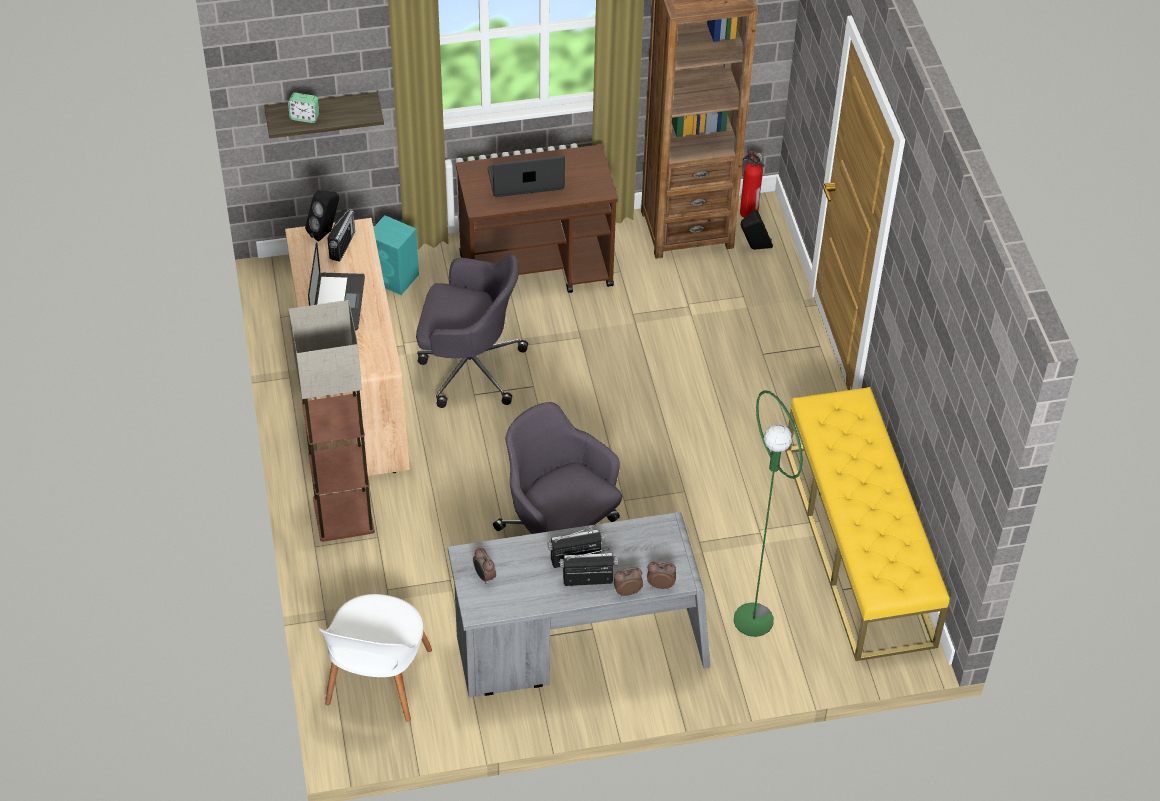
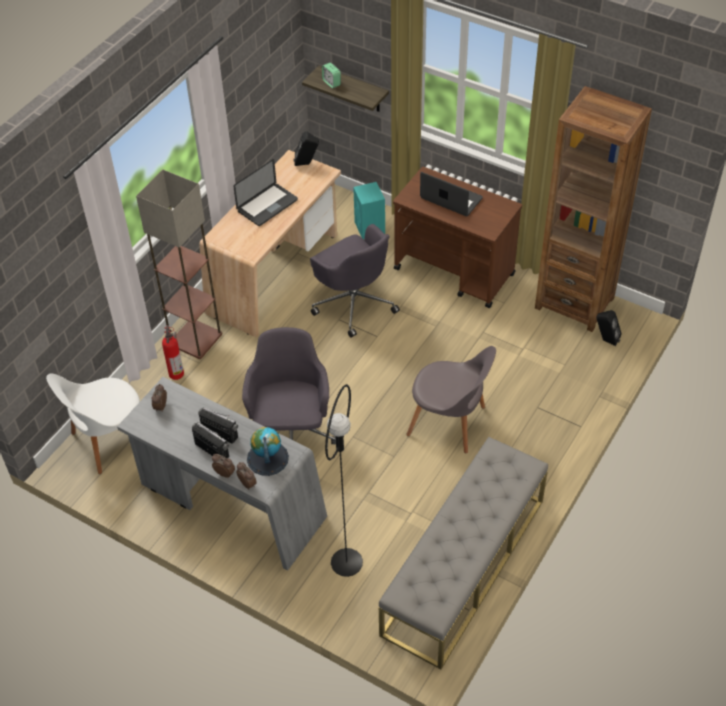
camera: 45 degrees right, 0 degrees up
(342, 245) = (307, 176): radio -> none
(650, 549) = (267, 458): none -> globe
(700, 423) = (449, 422): none -> grey chair
(747, 212) = (626, 315): fire extinguisher -> fire extinguisher (176, 373)
(753, 620) = (346, 562): green floor lamp -> black floor lamp
(859, 545) = (464, 566): yellow bench -> grey bench

